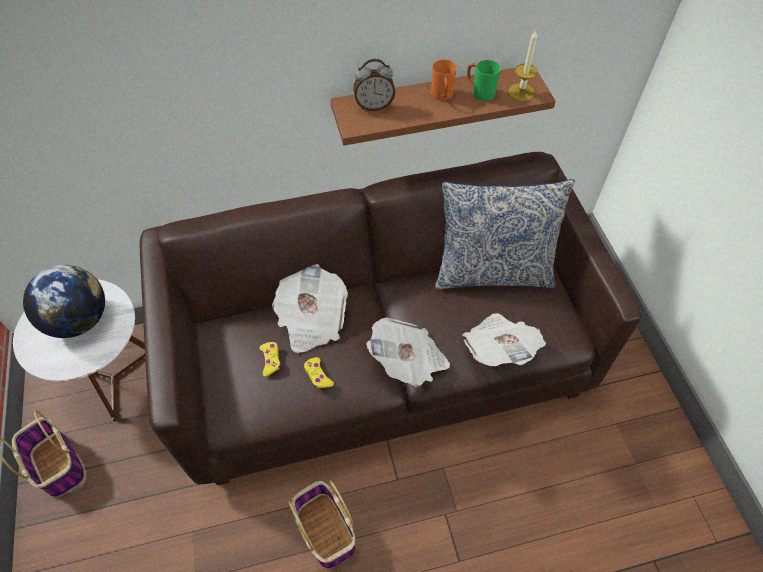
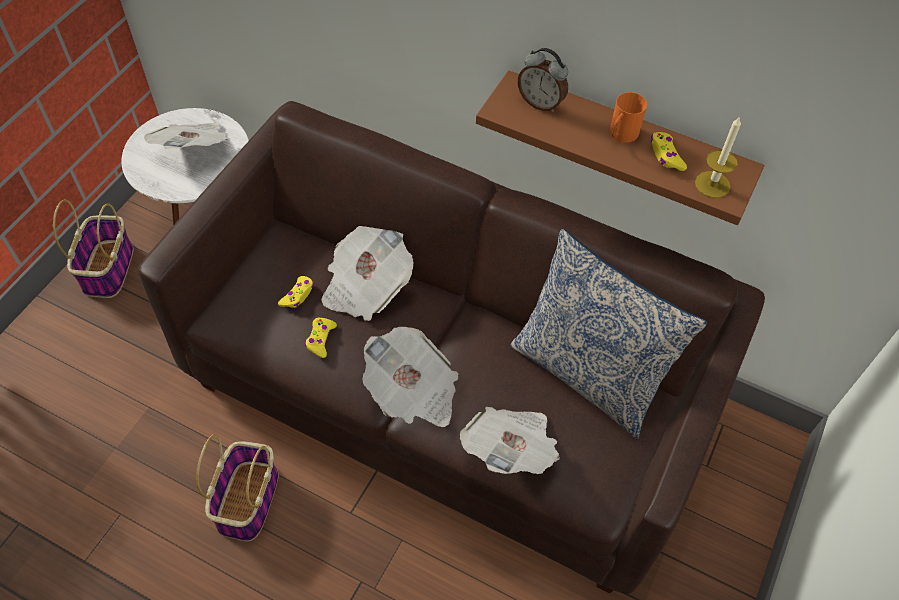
camera: 40 degrees right, 0 degrees up
(79, 320) = (194, 149): globe -> newspaper
(479, 92) = (666, 155): green mug -> yellow game controller

